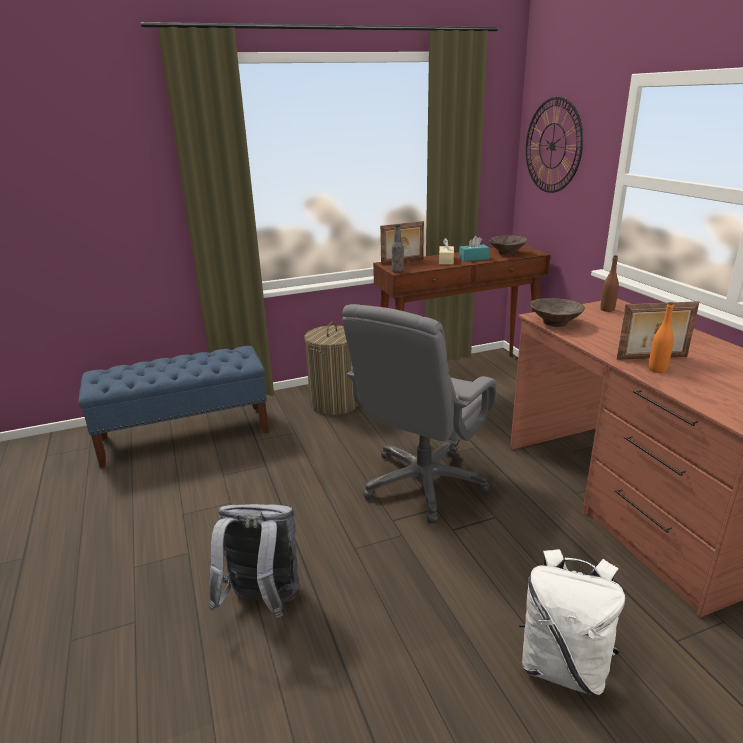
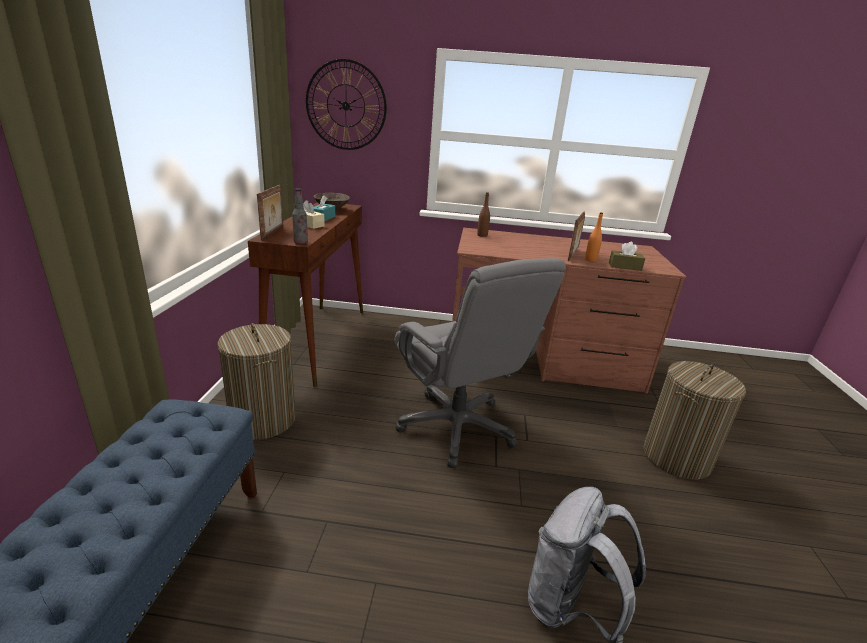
camera: 65 degrees left, 0 degrees up
(555, 323) = (489, 251): brown bowl -> none
(563, 665) = (676, 457): white backpack -> laundry basket
(681, 391) = (625, 266): none -> brown tissue box

